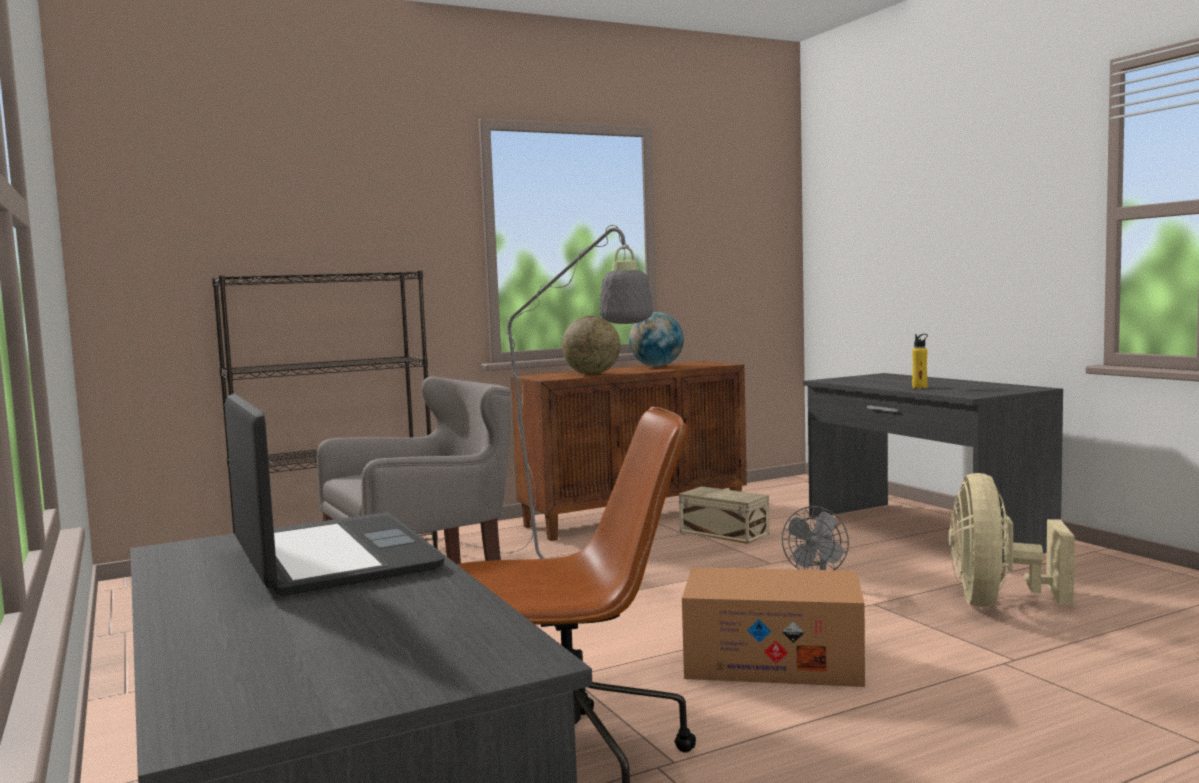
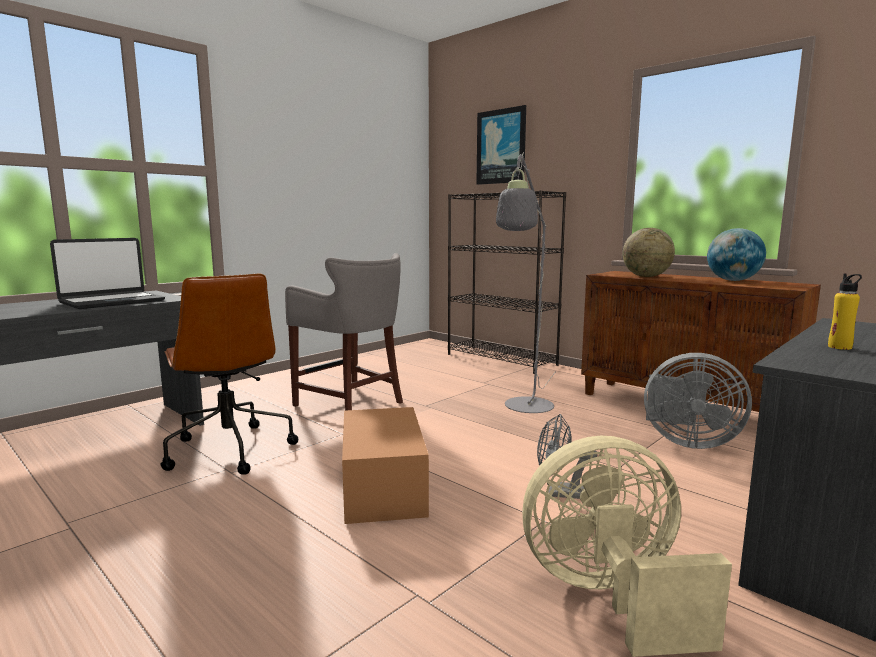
camera: 70 degrees right, 5 degrees up
(263, 195) = (501, 146): none -> picture
(723, 533) = (686, 441): beige storage box -> grey fan

